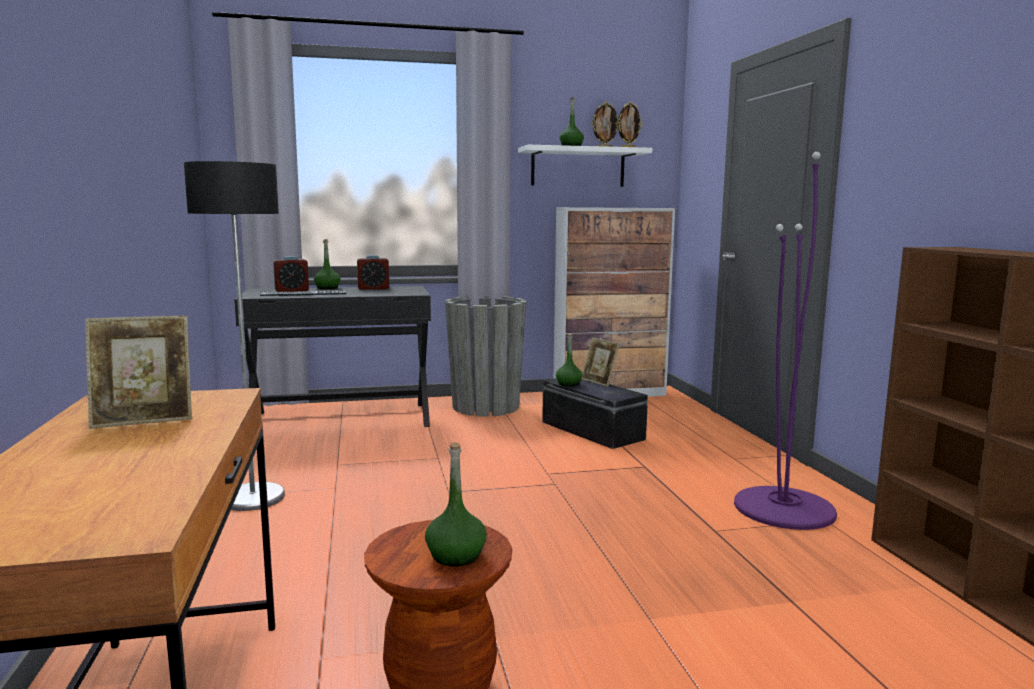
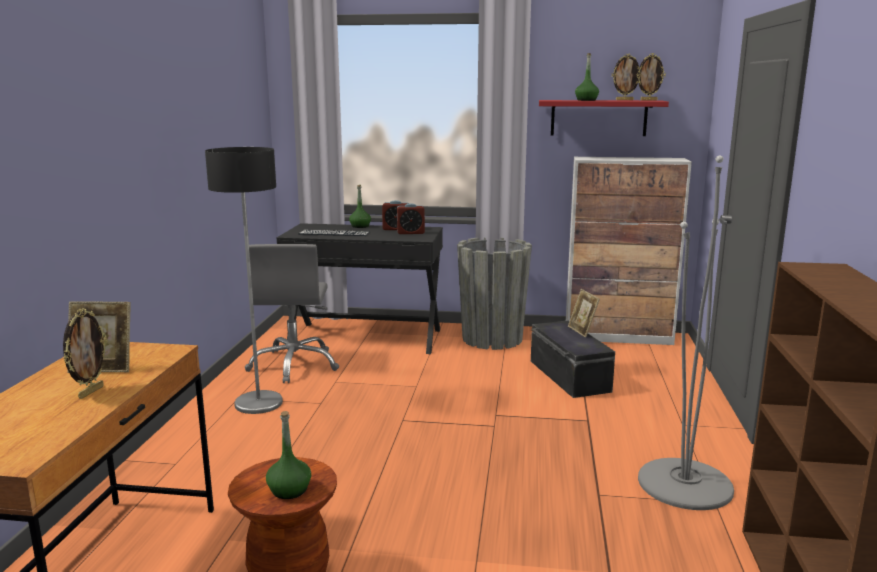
camera: 20 degrees right, 5 degrees up
(156, 444) = (90, 392): none -> picture frame
(272, 453) = (294, 365): none -> grey office chair
(291, 290) = (329, 228): alarm clock -> alarm clock (410, 233)
(569, 384) = (551, 331): green bottle -> none
(578, 167) = (598, 118): white shelf -> red shelf
(784, 508) = (685, 484): purple floor lamp -> grey floor lamp

